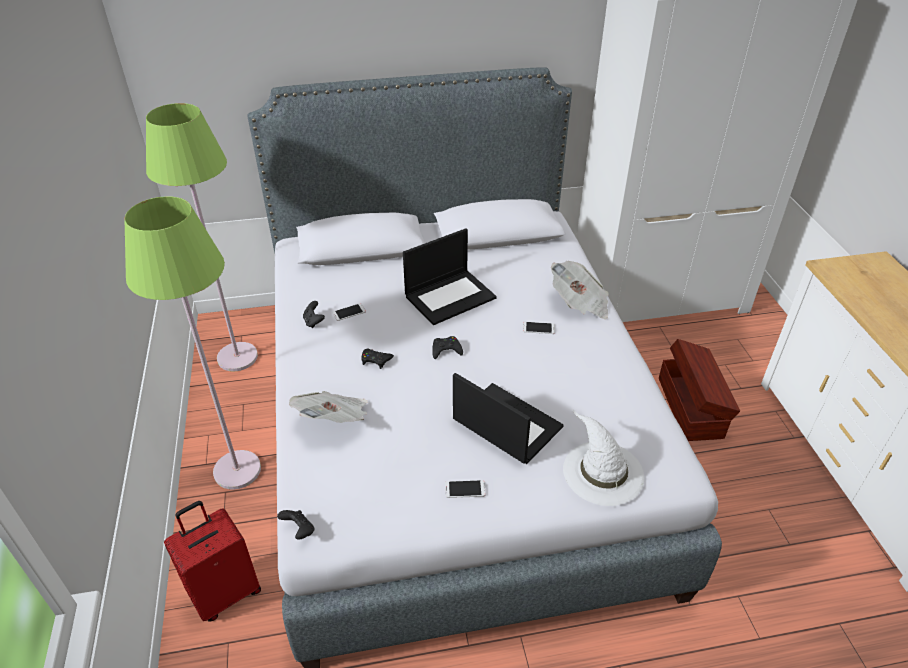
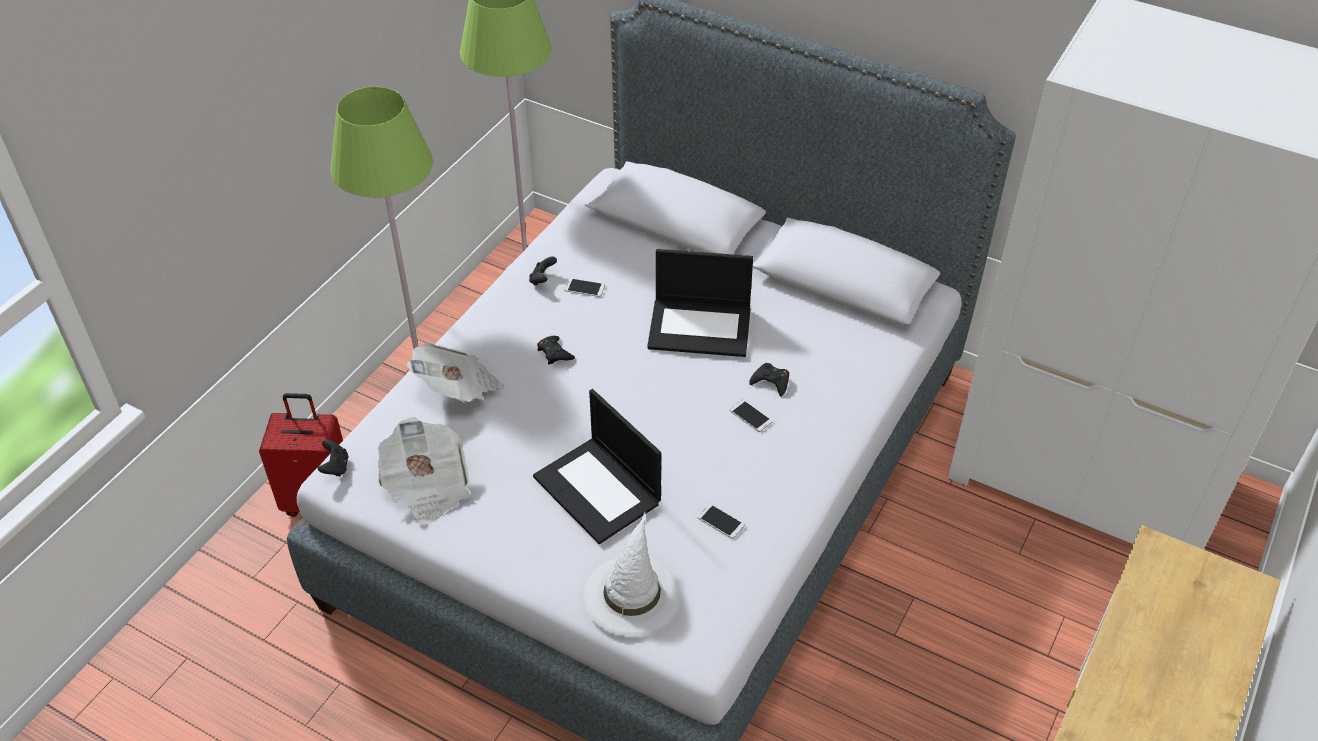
camera: 40 degrees right, 5 degrees up
(446, 350) = (629, 383): black game controller -> black game controller (771, 382)
(465, 489) = (495, 524): phone -> phone (720, 521)
(505, 424) = (599, 490): laptop -> laptop turned 150 degrees clockwise
(579, 303) = (830, 416): newspaper -> newspaper (427, 487)
(691, 406) = (953, 634): brown storage box -> none

